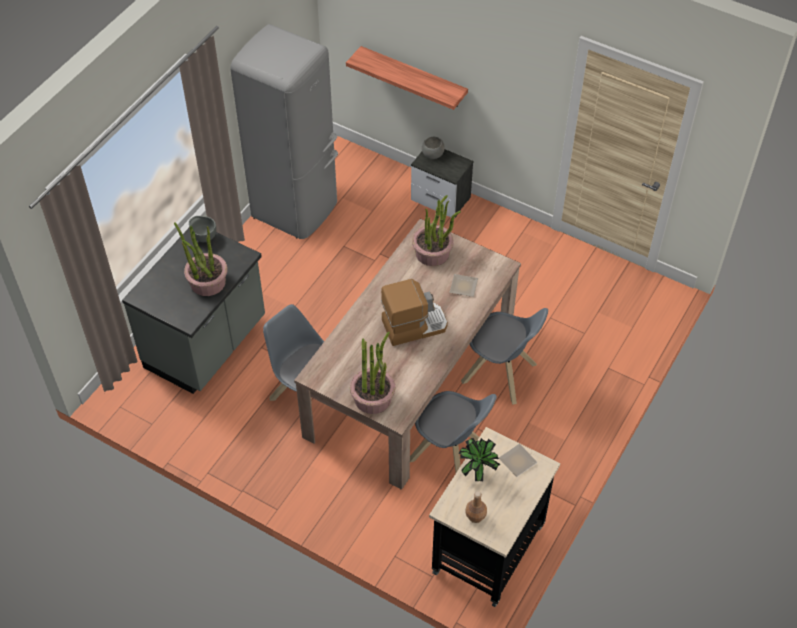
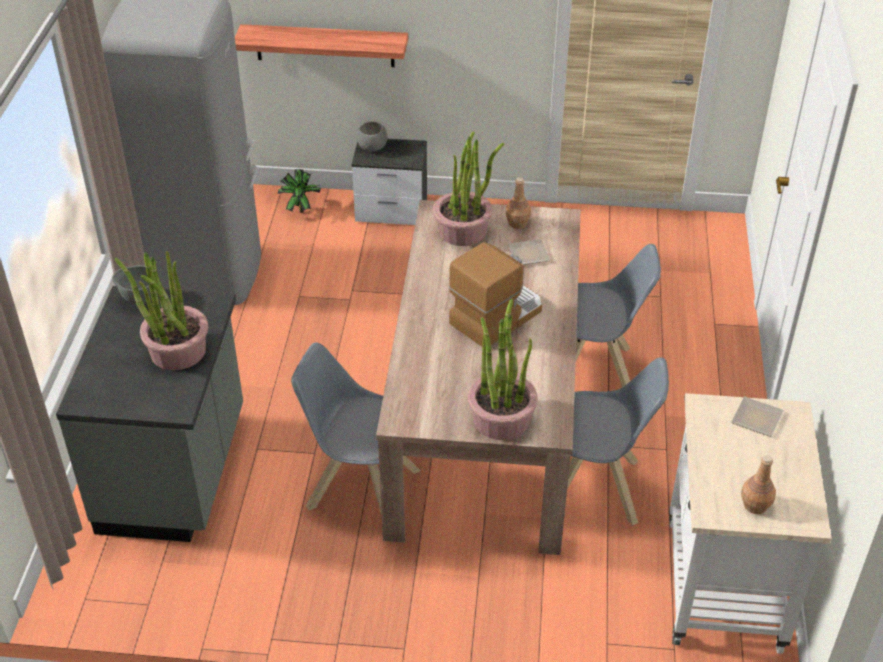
camera: 25 degrees left, 10 degrees down
(472, 259) = (517, 223): none -> brown bottle
(477, 469) = (714, 447): potted plant -> potted plant (300, 210)
(488, 551) = (724, 587): black cart -> white cart

